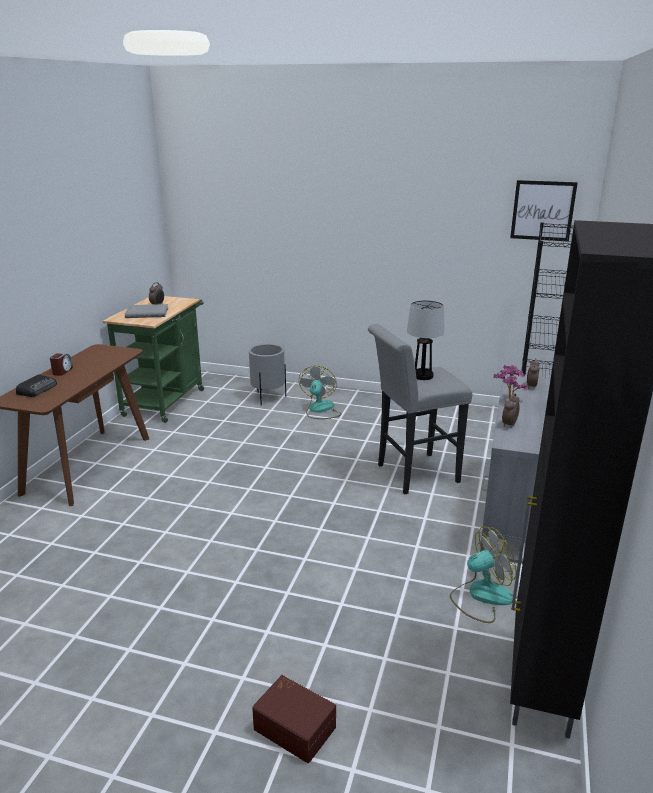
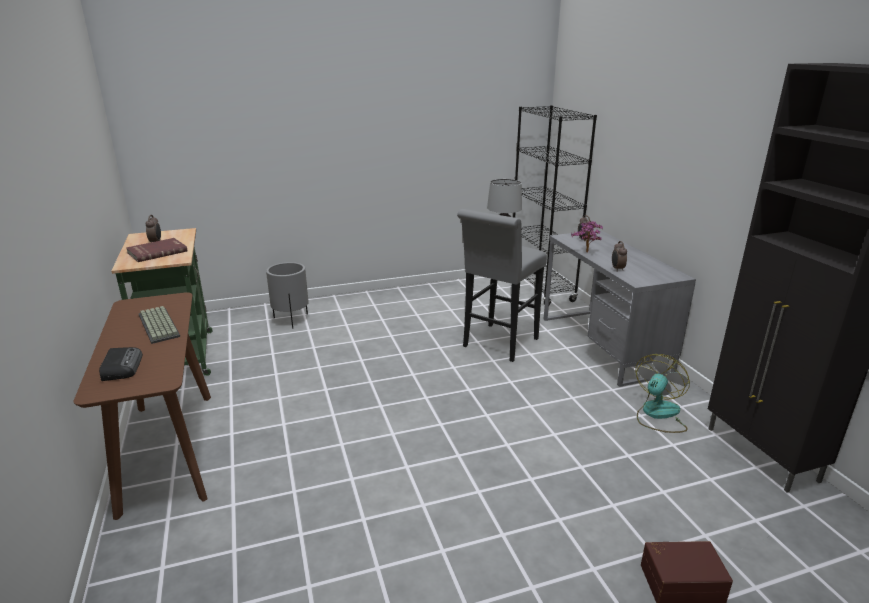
camera: 35 degrees left, 0 degrees up
(62, 371) = (123, 339): alarm clock -> none
(93, 368) = (160, 325): none -> keyboard
(147, 313) = (157, 252): grey book -> red book
(320, 410) = (355, 317): fan -> none
(542, 210) = (514, 97): picture -> none

